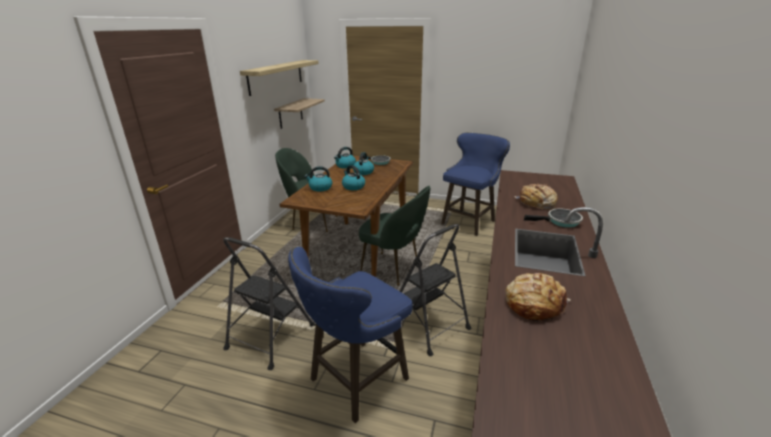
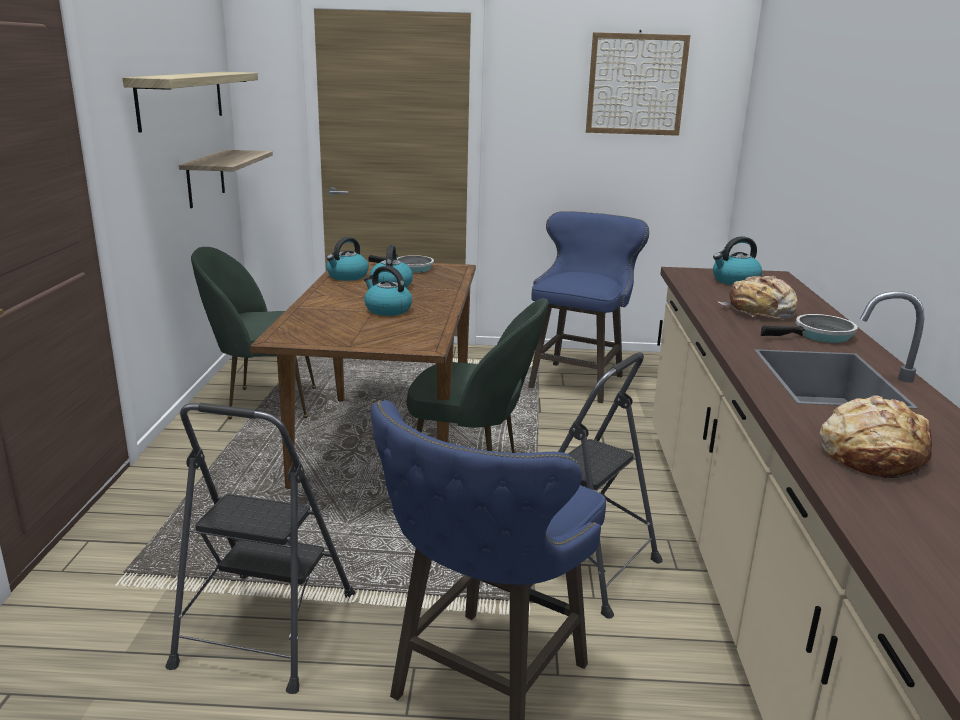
camera: 15 degrees left, 5 degrees down
(320, 188) = (320, 315): kettle -> kettle (734, 281)
(513, 61) = (636, 83): none -> picture

